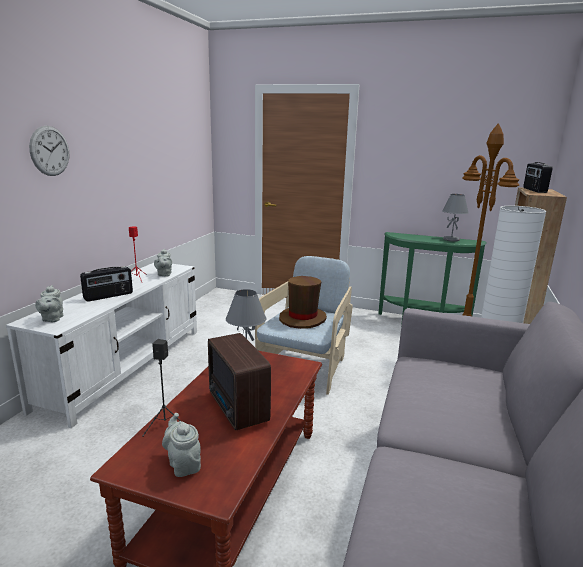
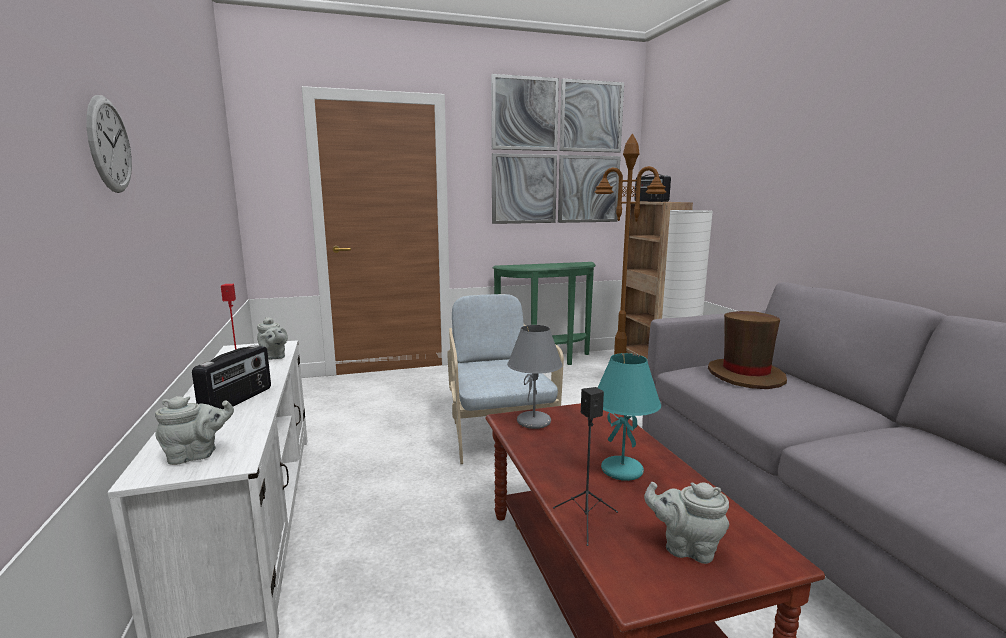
camera: 35 degrees left, 5 degrees down
(52, 319) = (196, 455): grey teapot -> grey teapot turned 75 degrees counterclockwise
(237, 409) = (623, 470): radio -> turquoise table lamp
(302, 319) = (498, 371): brown hat -> brown hat (746, 375)
(451, 239) = (565, 264): grey table lamp -> none
(461, 134) = (557, 153): none -> picture

